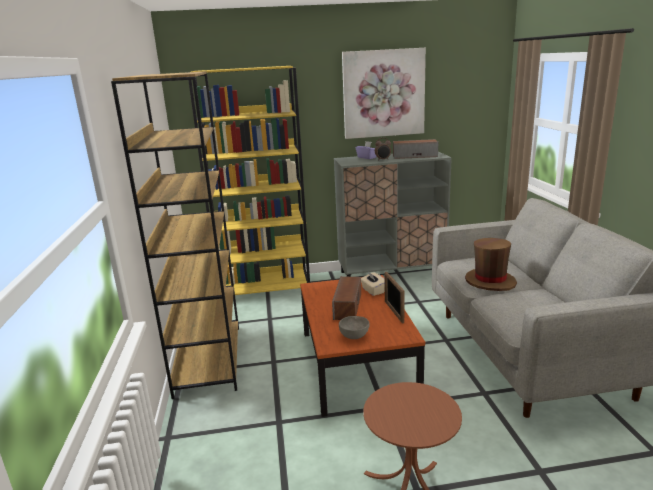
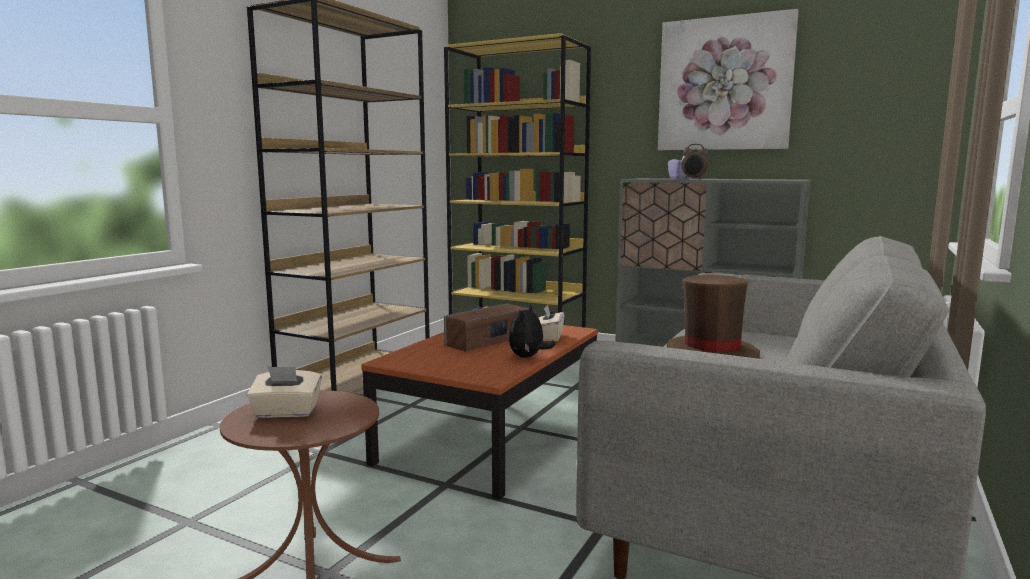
camera: 35 degrees right, 10 degrees down
(355, 336) = (432, 362): grey bowl -> none
(394, 312) = (528, 357): picture frame -> plush toy
(401, 414) = (286, 412): none -> beige tissue box
(414, 156) = (752, 179): speaker -> none

